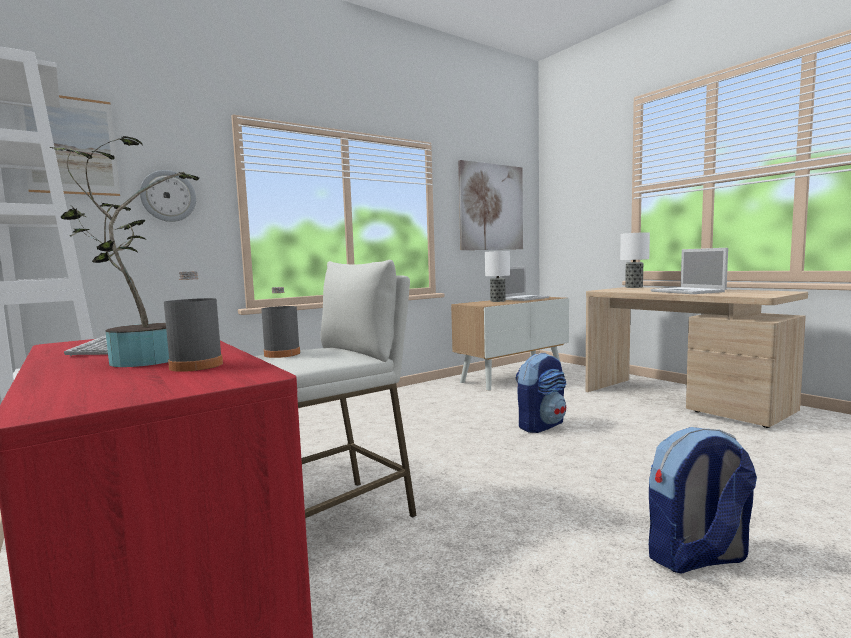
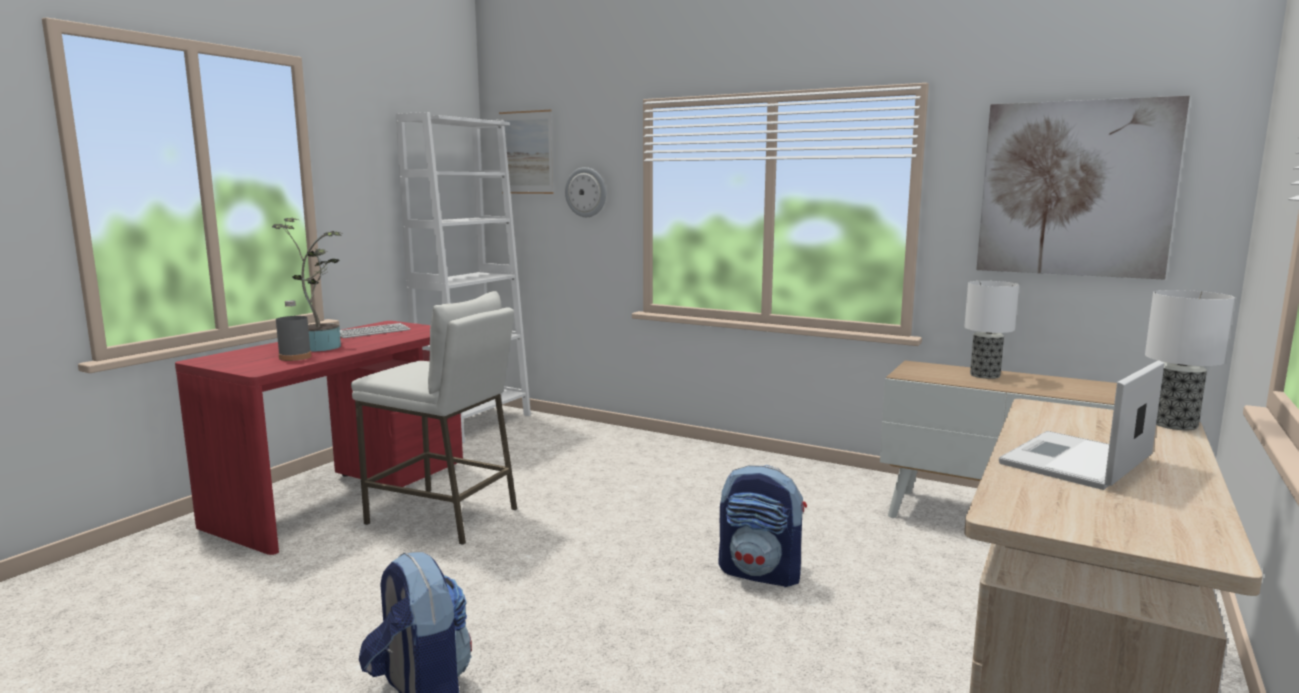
camera: 65 degrees right, 5 degrees up
(282, 354) = (420, 365): grey bottle -> none
(524, 298) = (1064, 384): laptop -> none

